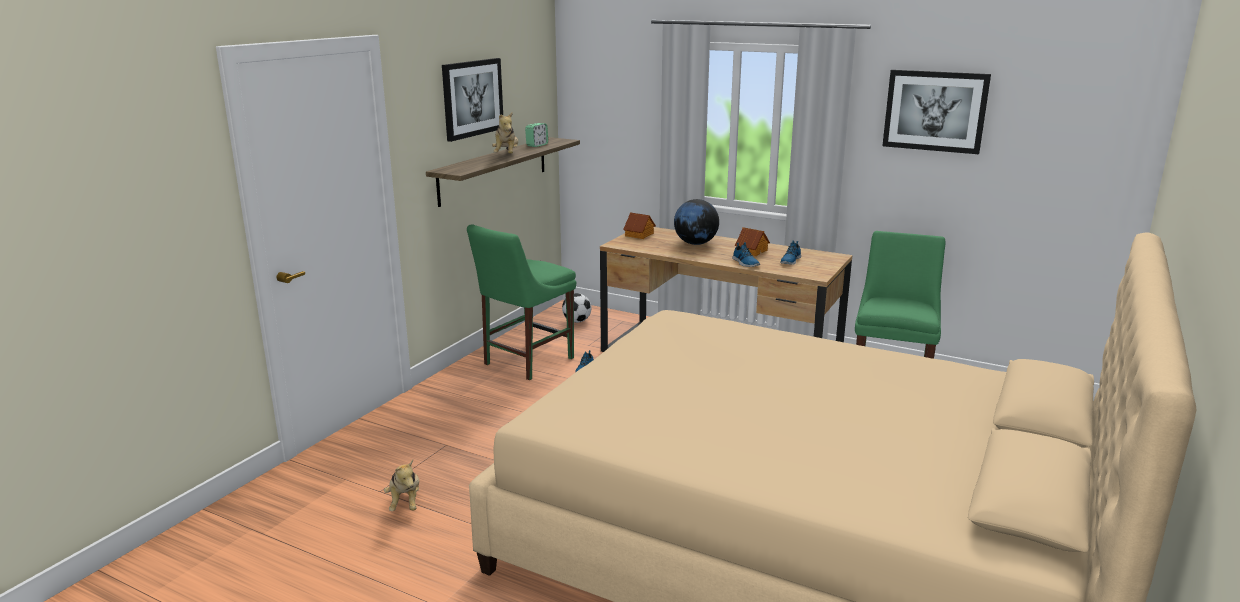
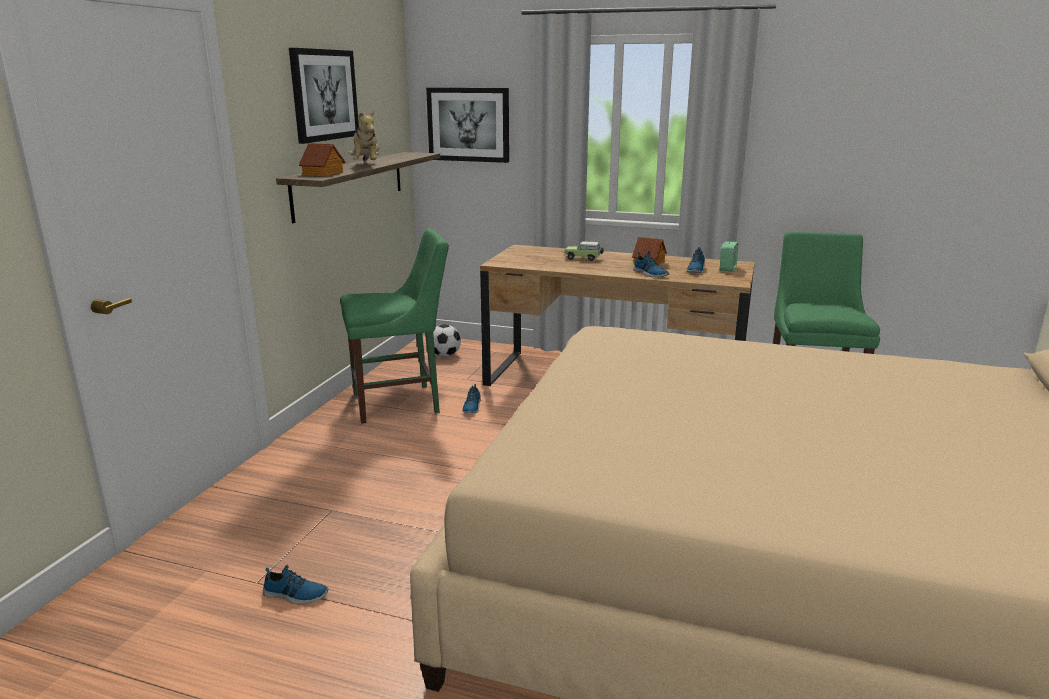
camera: 10 degrees left, 0 degrees up
(405, 502) = (295, 595): plush toy -> shoe
(525, 362) = (401, 403): green chair -> green chair turned 135 degrees counterclockwise
(537, 145) = (395, 157): alarm clock -> alarm clock (727, 269)
(639, 235) = (518, 253): toy house -> toy house (323, 173)
(695, 243) = (584, 258): globe -> toy car
(935, 111) = (842, 100): picture -> picture (468, 124)

